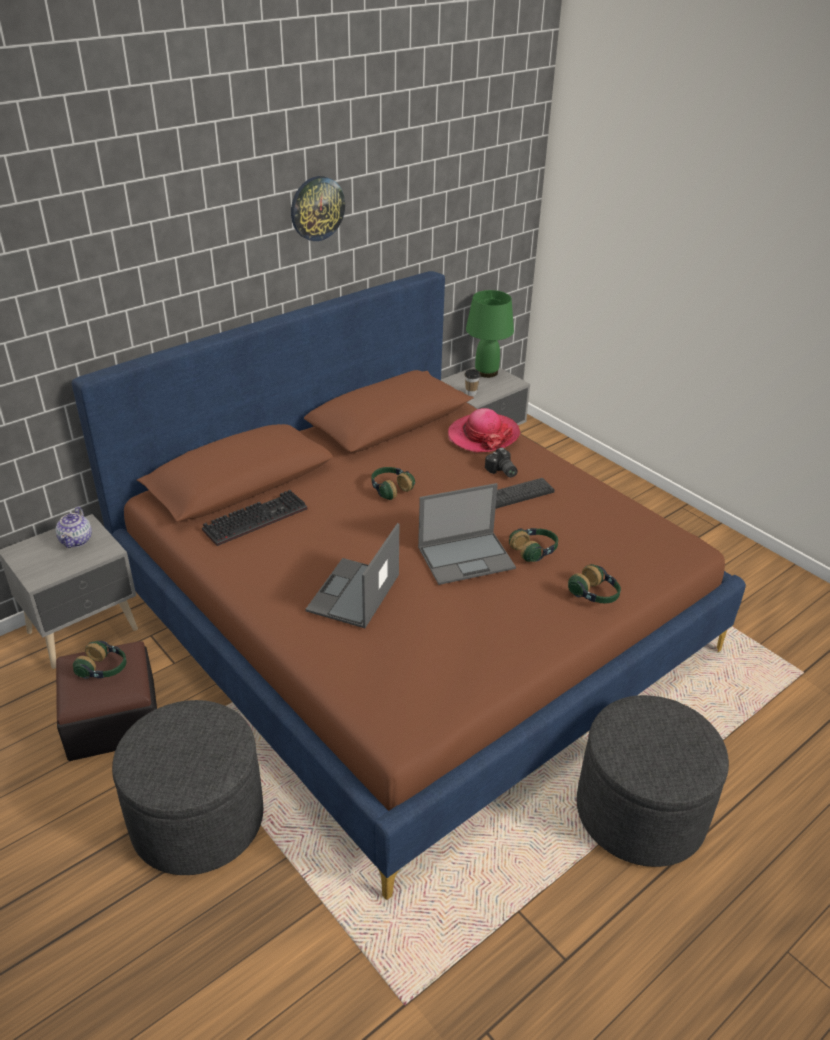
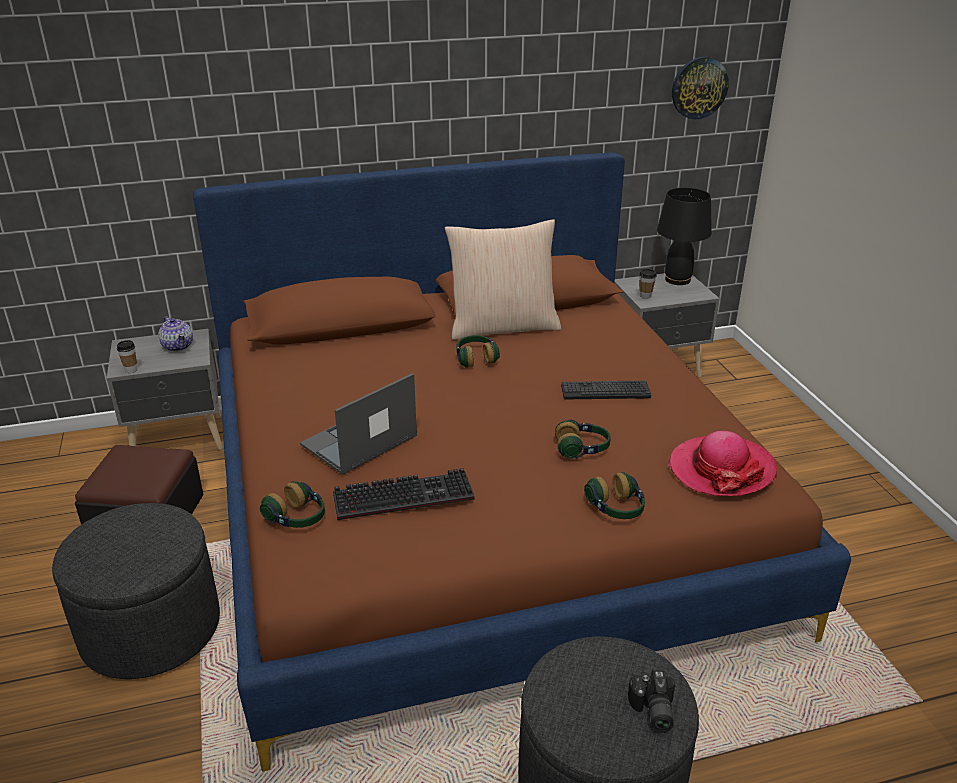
camera: 25 degrees right, 5 degrees down
(48, 577) = (131, 370): none -> cup
(76, 540) = (178, 346): teapot -> teapot turned 60 degrees counterclockwise
(104, 669) = (139, 464): headphones -> headphones (297, 518)
(256, 518) = (327, 356): keyboard -> keyboard (405, 495)
(317, 208) = (477, 62): wall clock -> wall clock (699, 87)
(389, 452) = (503, 326): none -> beige pillow
(467, 557) = (500, 436): laptop -> none
(483, 435) = (613, 330): hat -> hat (721, 469)
(487, 372) = (678, 280): green table lamp -> black table lamp
(501, 471) = (606, 367): camera -> camera (651, 711)

